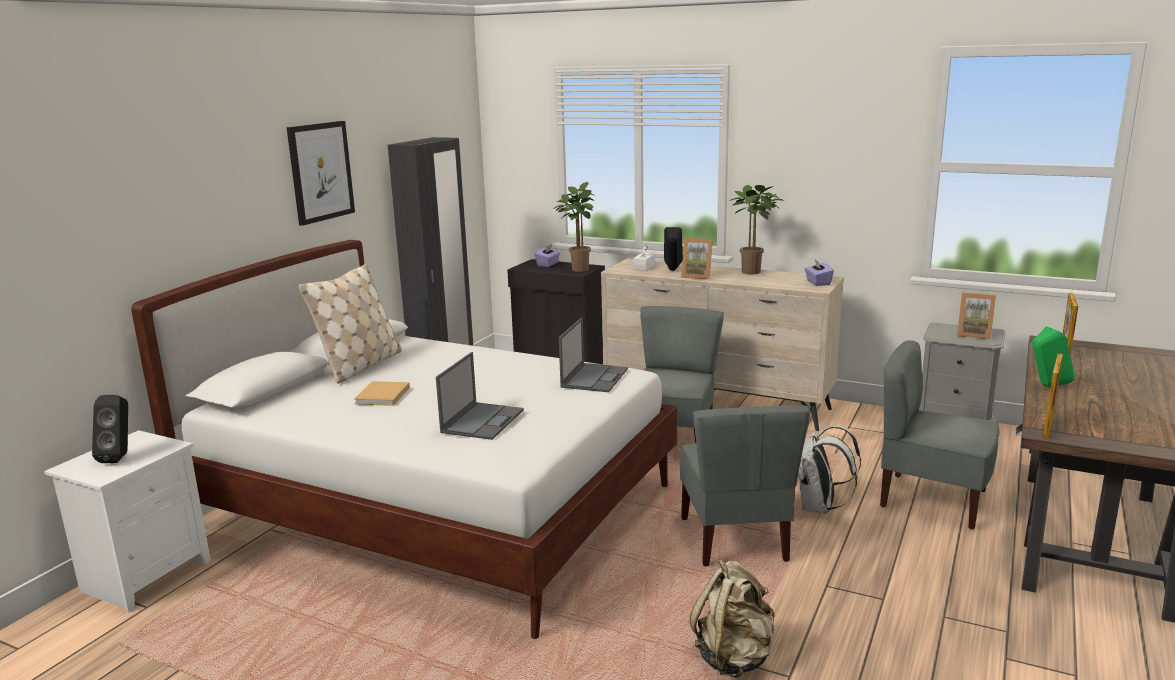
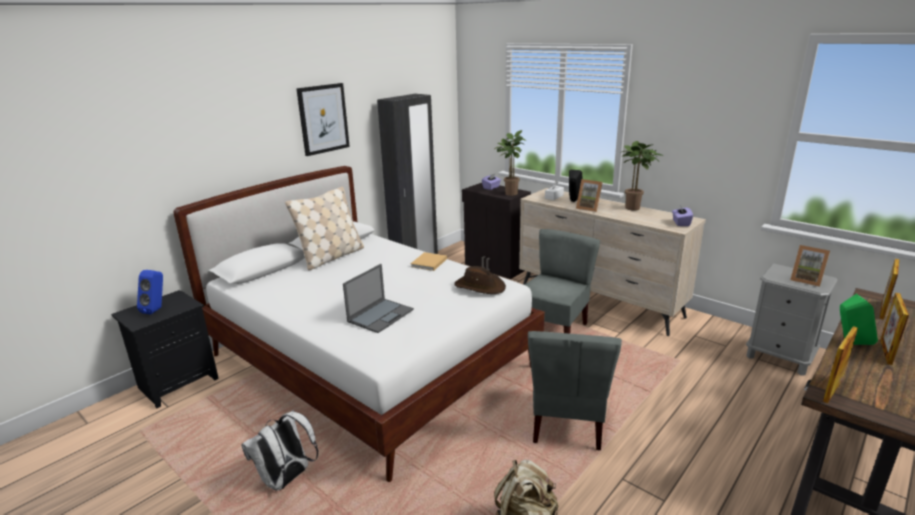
camera: 15 degrees right, 5 degrees up
(120, 457) = (157, 309): black speaker -> blue speaker
(146, 575) = (178, 382): white nightstand -> black nightstand
(382, 396) = (329, 284): beige book -> beige book (428, 263)
(594, 377) = (479, 286): laptop -> brown hat
(820, 507) = (644, 405): white backpack -> white backpack (287, 479)
(932, 500) = (740, 413): grey chair -> none
(1084, 389) = (886, 351): none -> picture frame

